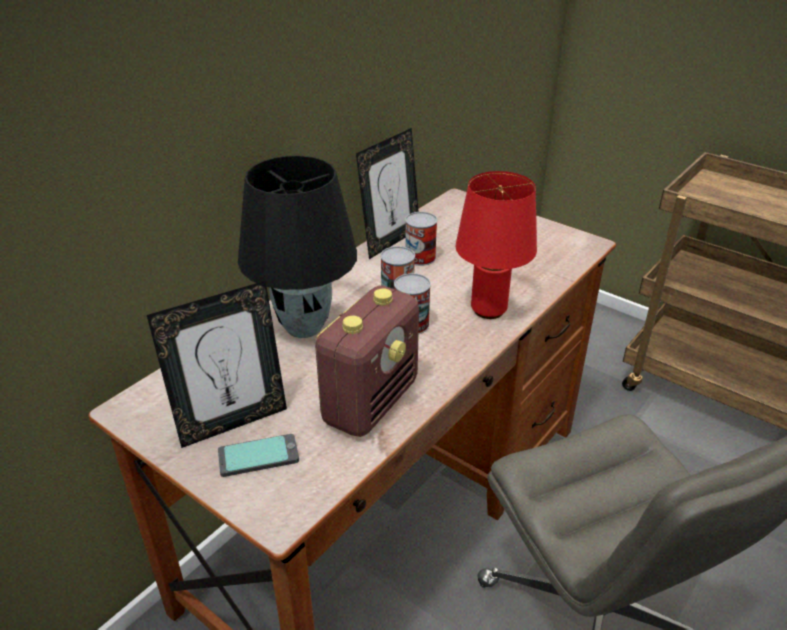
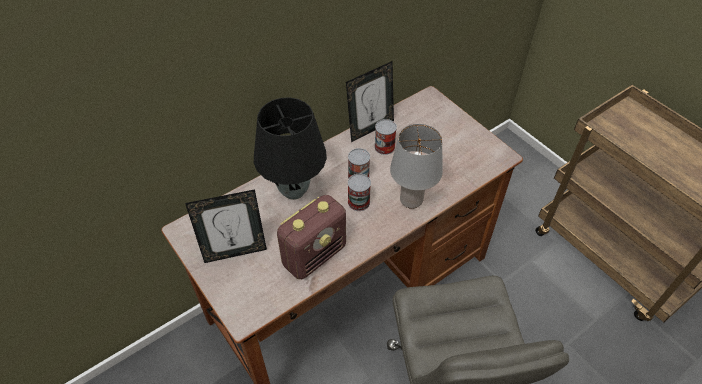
camera: 15 degrees right, 15 degrees up
(258, 456) = (243, 278): phone -> none
(488, 309) = (411, 200): red table lamp -> grey table lamp

